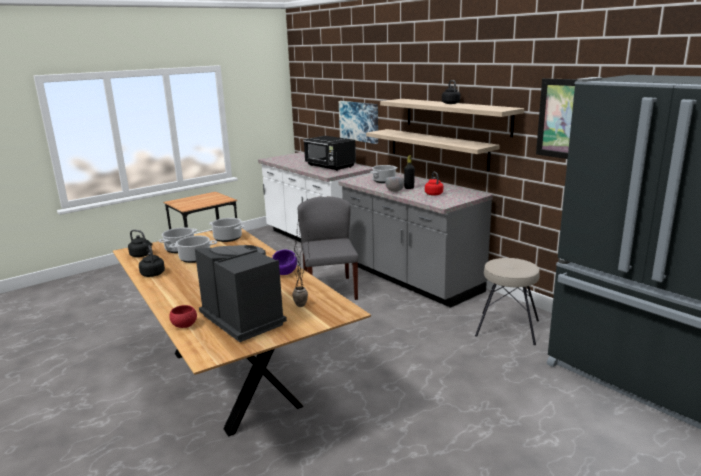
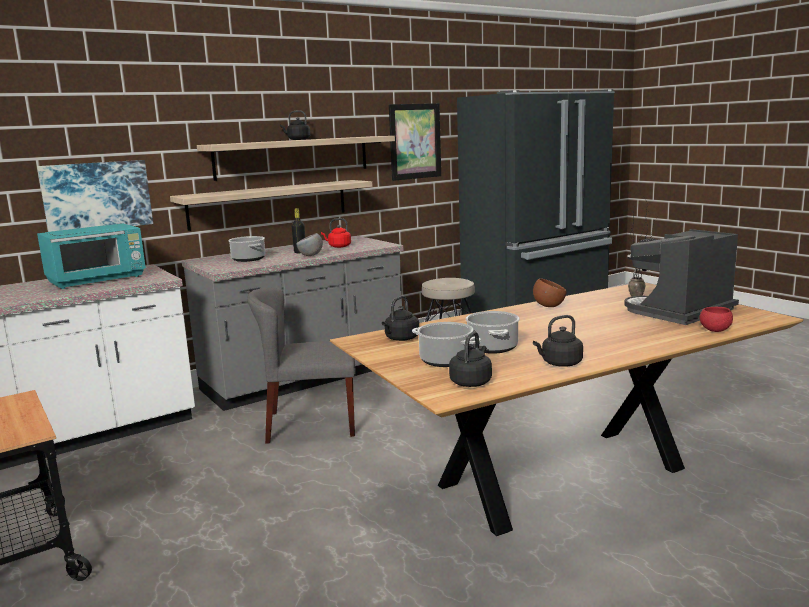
camera: 85 degrees left, 5 degrees down
(227, 238) = (401, 339): cooking pot -> black kettle
(285, 273) = (548, 306): purple bowl -> brown bowl
(330, 166) = (98, 280): black microwave -> turquoise microwave

